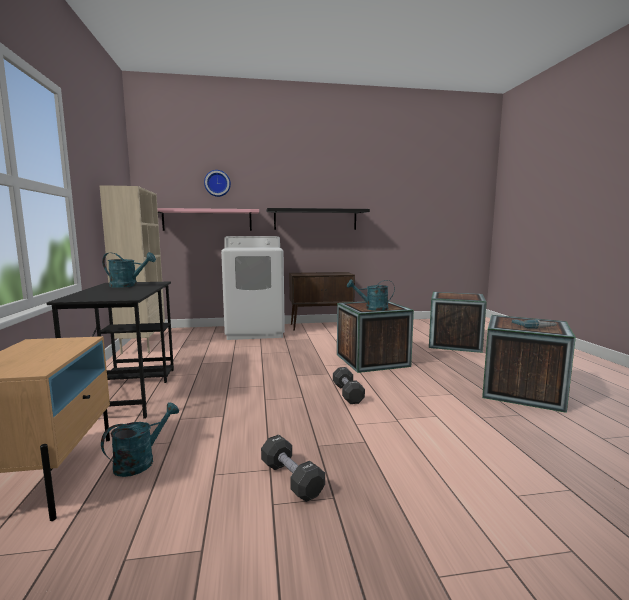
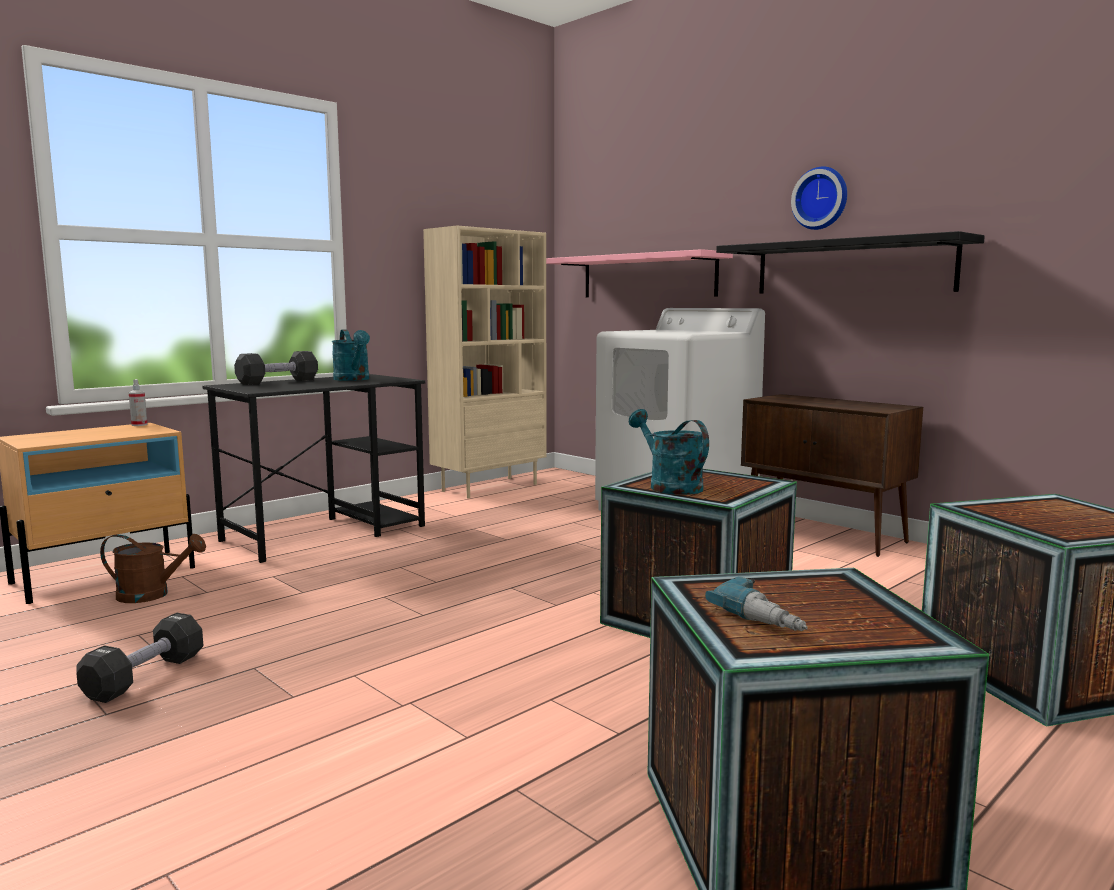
camera: 55 degrees right, 0 degrees up
(32, 341) = (139, 425): none -> spray bottle
(140, 461) = (152, 595): turquoise watering can -> brown watering can
(217, 183) = (667, 201): wall clock -> wall clock (821, 198)
(347, 393) = (480, 640): black dumbbell -> black dumbbell (278, 382)

